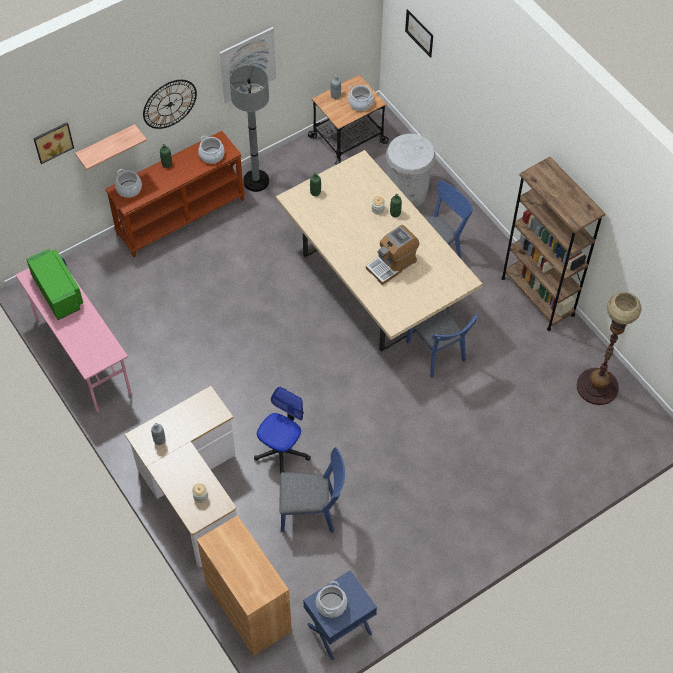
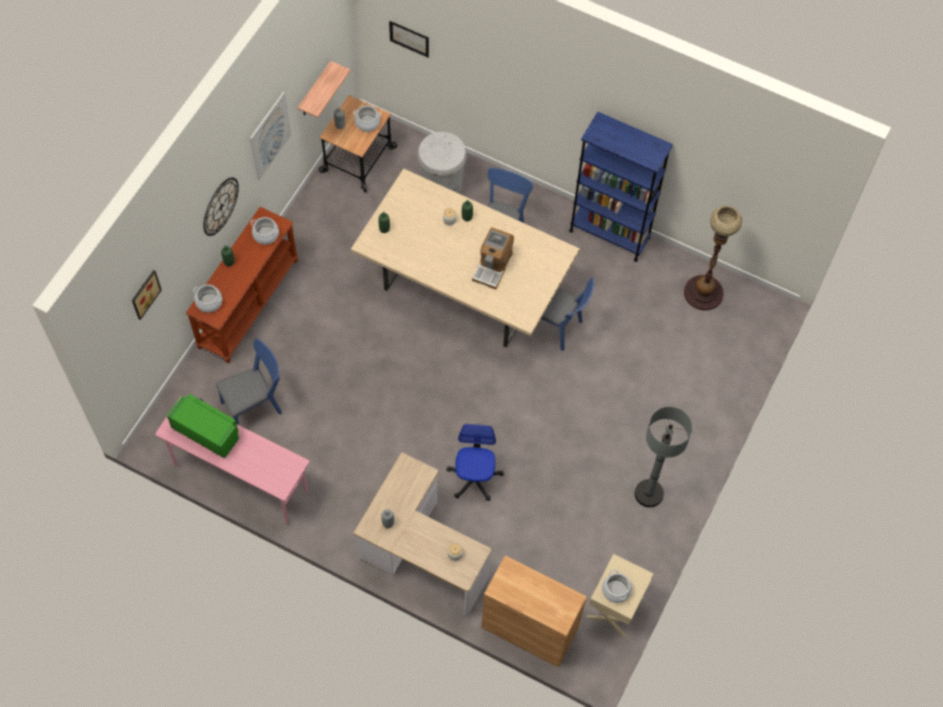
camera: 30 degrees left, 5 degrees up
(106, 146) = (181, 273): shelf -> shelf (315, 91)
(256, 181) = (297, 237): grey floor lamp -> grey floor lamp (649, 493)
(313, 512) = (533, 519): blue chair -> blue chair (255, 405)
(340, 629) = (616, 607): blue nightstand -> beige nightstand
(537, 296) = (609, 234): brown bookcase -> blue bookcase

